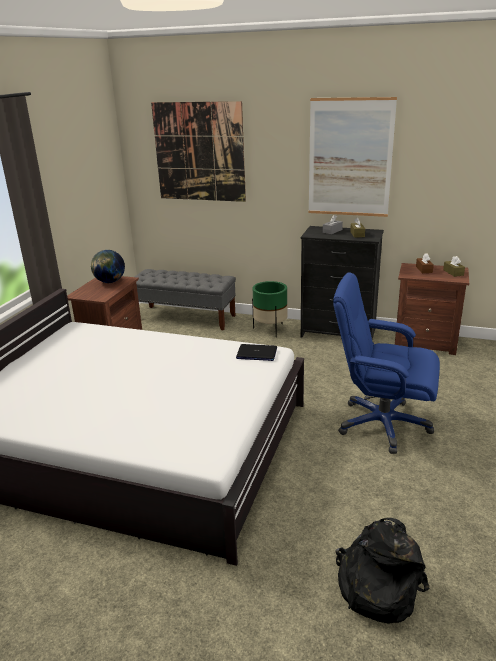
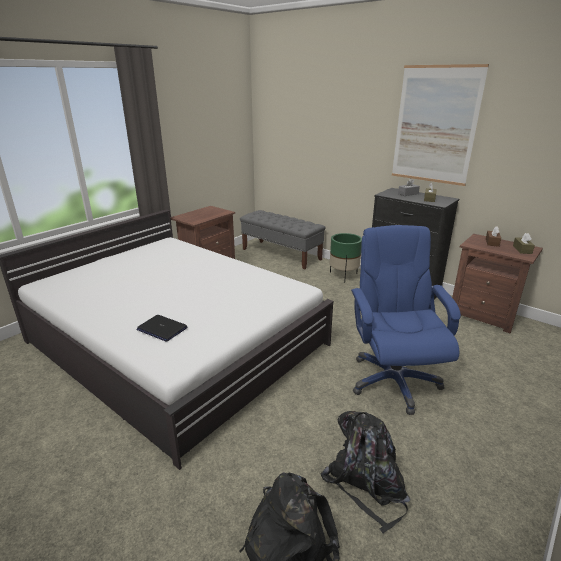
camera: 20 degrees right, 0 degrees up
(110, 282) = (211, 212): globe -> none
(199, 152) = (308, 114): picture -> none
(256, 353) = (286, 287): laptop -> laptop (162, 329)
(381, 424) = (393, 380): blue office chair -> blue office chair turned 45 degrees clockwise
(412, 520) = (367, 483): none -> black backpack

